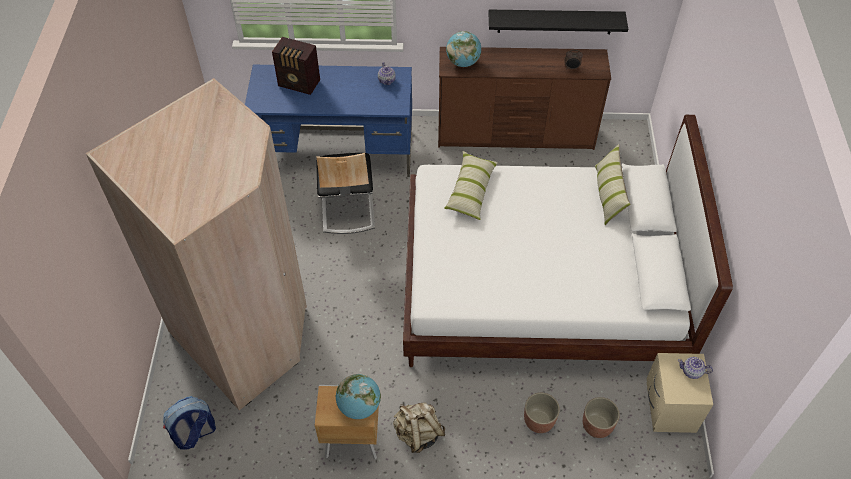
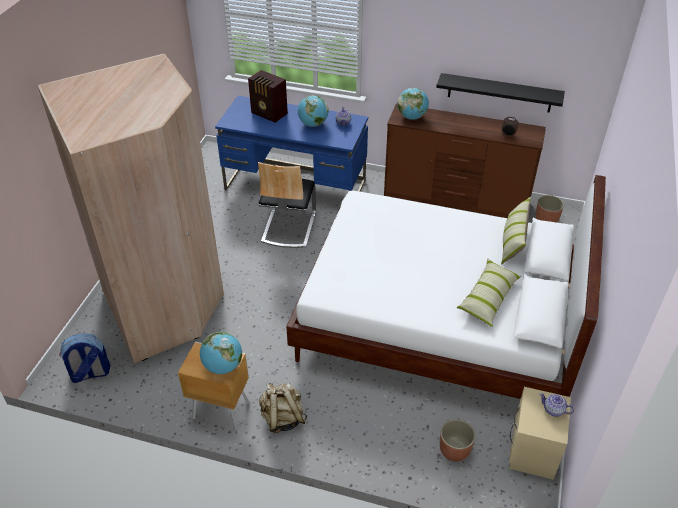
camera: 15 degrees right, 10 degrees down
(354, 89) = (313, 124): none -> globe
(471, 191) = (386, 216): pillow -> pillow (488, 298)
(539, 420) = (399, 433): planter -> planter (546, 220)

